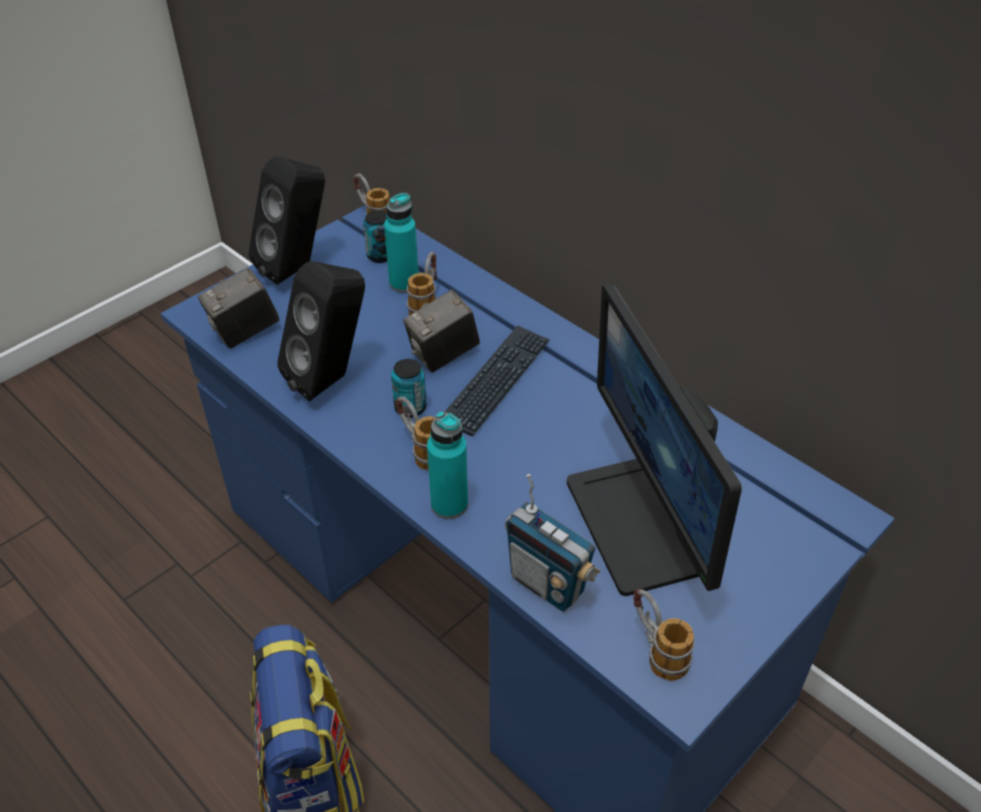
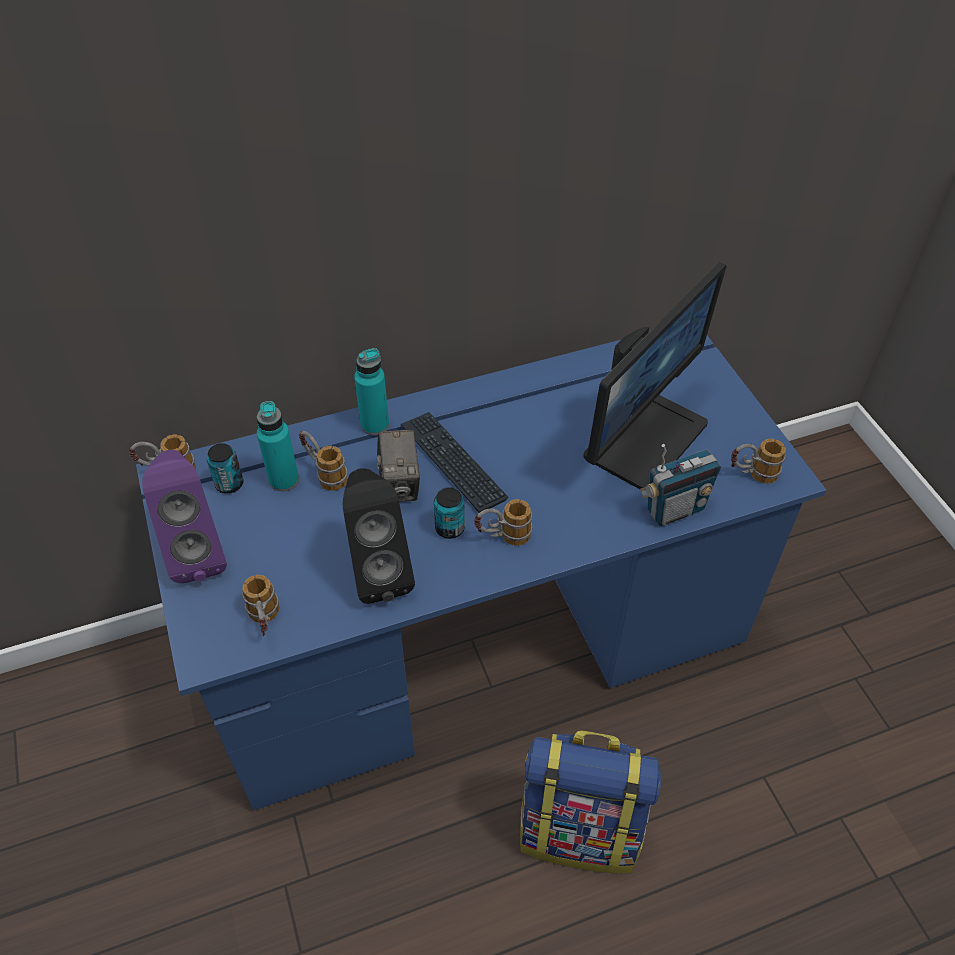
camera: 65 degrees left, 5 degrees up
(245, 332) = (266, 622): camera -> mug
(298, 268) = (198, 552): black speaker -> purple speaker
(449, 505) = (571, 539): turquoise bottle -> turquoise bottle (375, 425)
(642, 523) = (644, 437): monitor -> monitor turned 60 degrees counterclockwise

